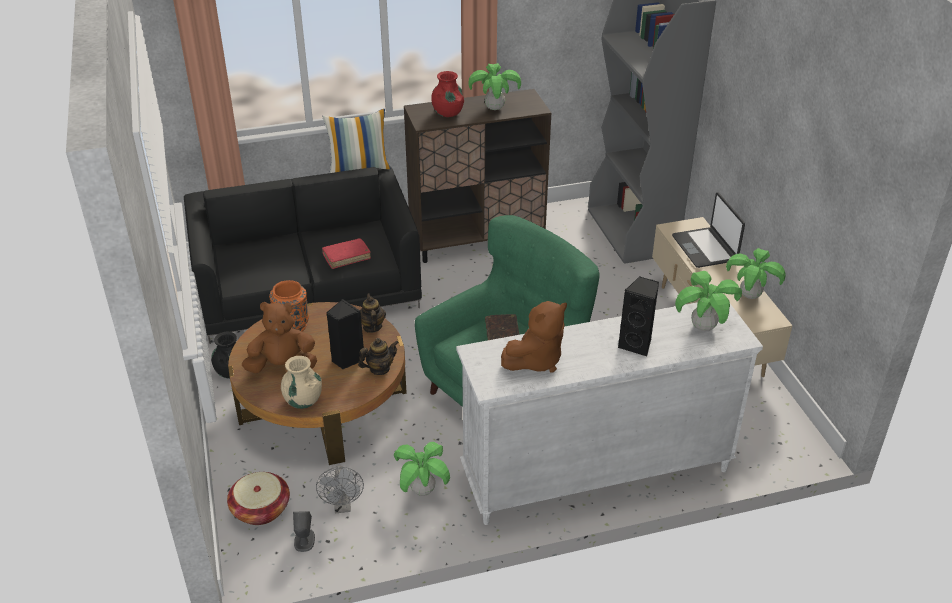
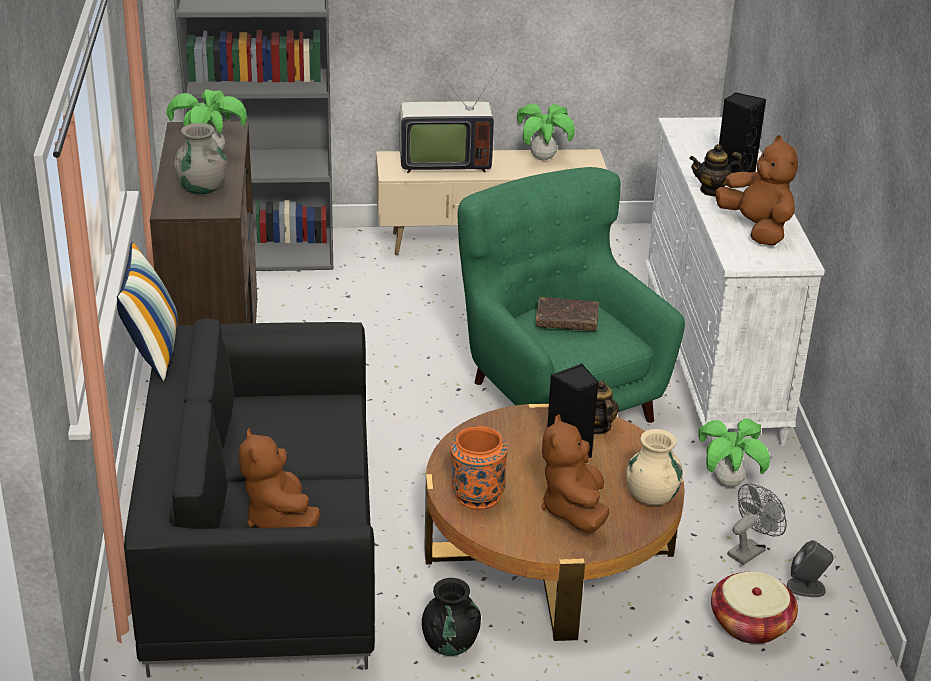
camera: 80 degrees left, 5 degrees down
(262, 258) = (279, 519): none -> brown plush toy
(343, 506) = (750, 550): grey fan -> grey fan turned 45 degrees counterclockwise
(346, 257) = (318, 432): red book -> none
(372, 327) = (503, 424): teapot -> teapot (713, 190)
(448, 113) = (202, 188): red vase -> grey vase
(703, 327) = (709, 137): potted plant -> none
(705, 248) = (443, 163): laptop -> television

